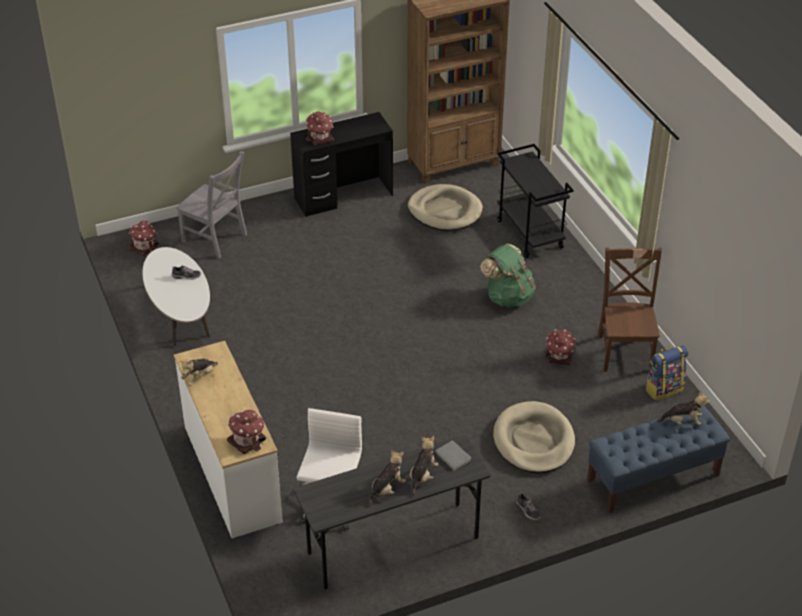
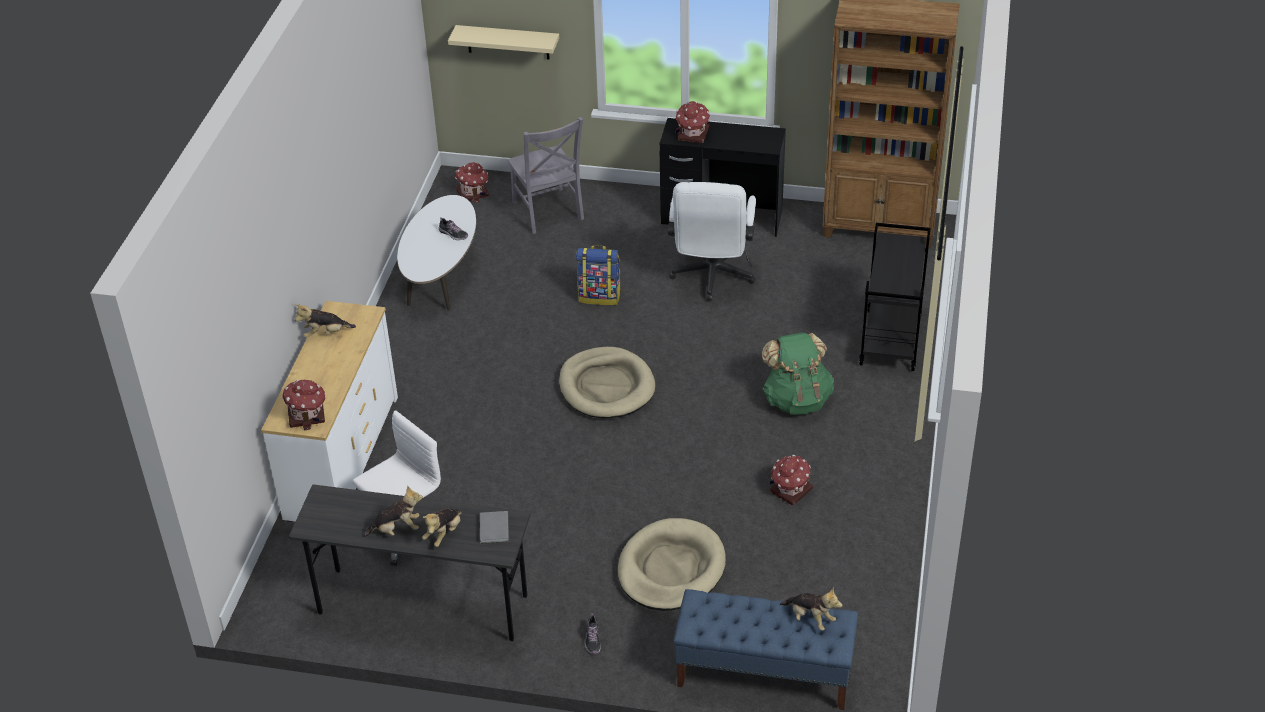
camera: 35 degrees right, 0 degrees up
(150, 113) = (508, 42): none -> beige shelf
(376, 239) = (711, 278): none -> white office chair
(422, 476) = (444, 533): plush toy -> plush toy turned 150 degrees clockwise
(445, 211) = (818, 276): beige dog bed -> beige dog bed (606, 387)
(625, 350) = (873, 518): brown chair -> none
(663, 389) = (876, 582): backpack -> backpack (600, 296)

